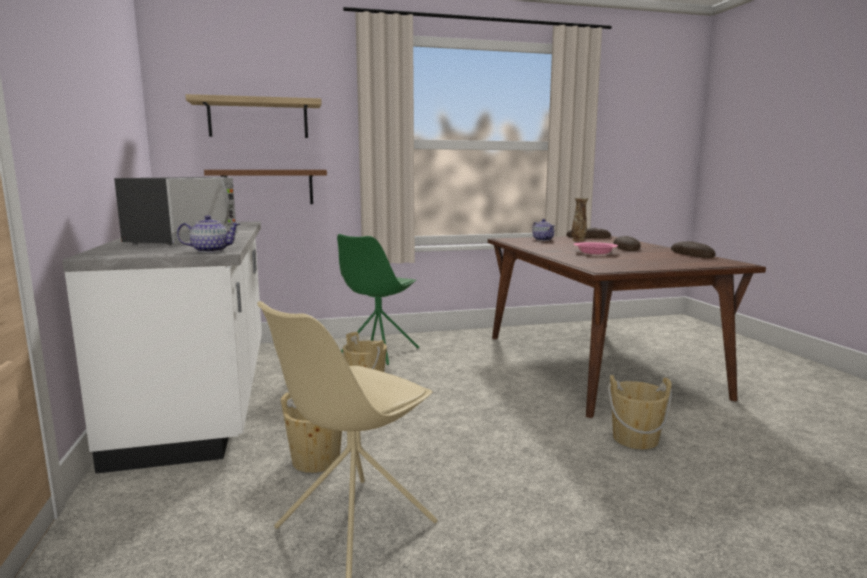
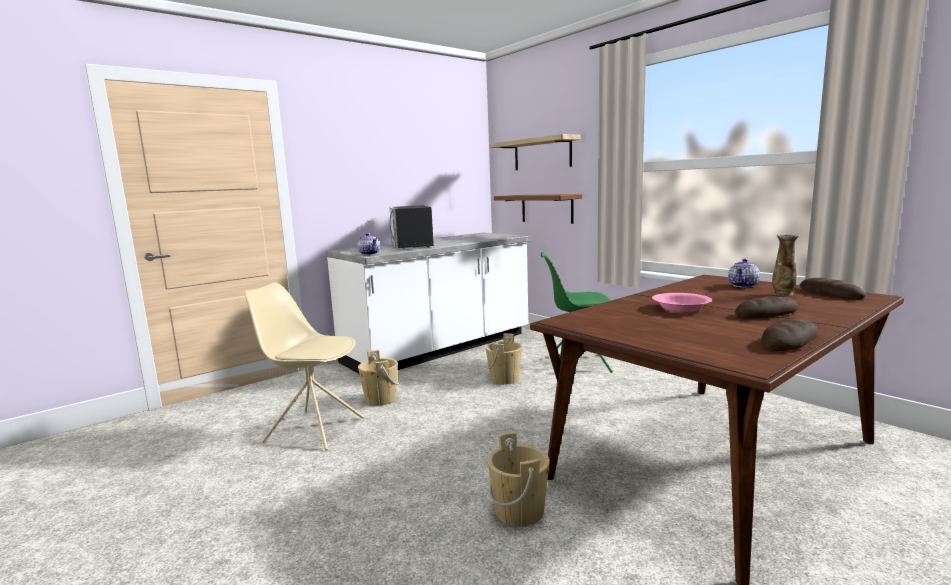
camera: 65 degrees right, 0 degrees up
(184, 239) = (411, 245): microwave -> microwave turned 90 degrees clockwise

